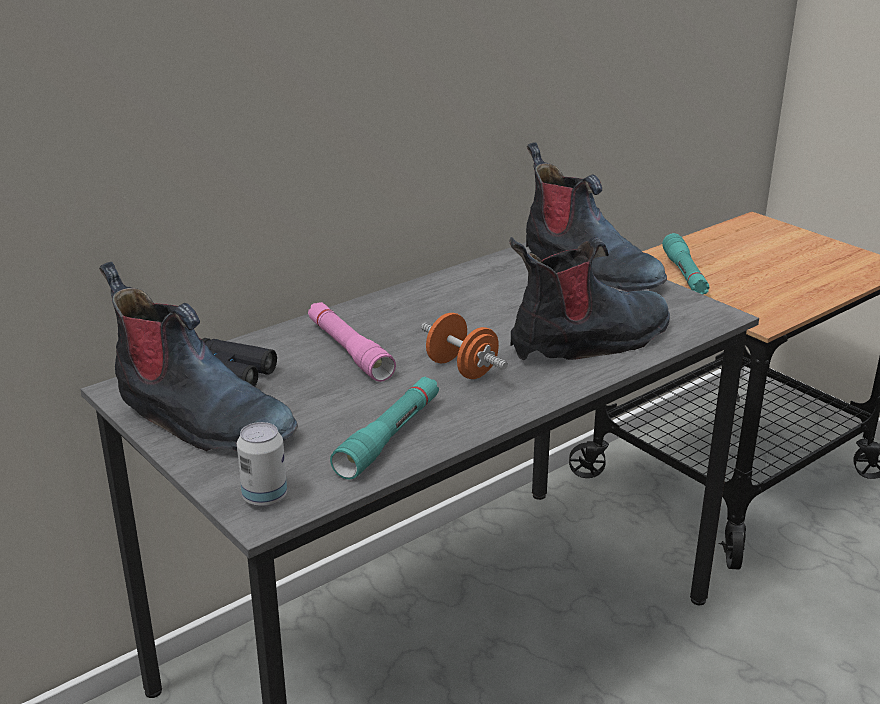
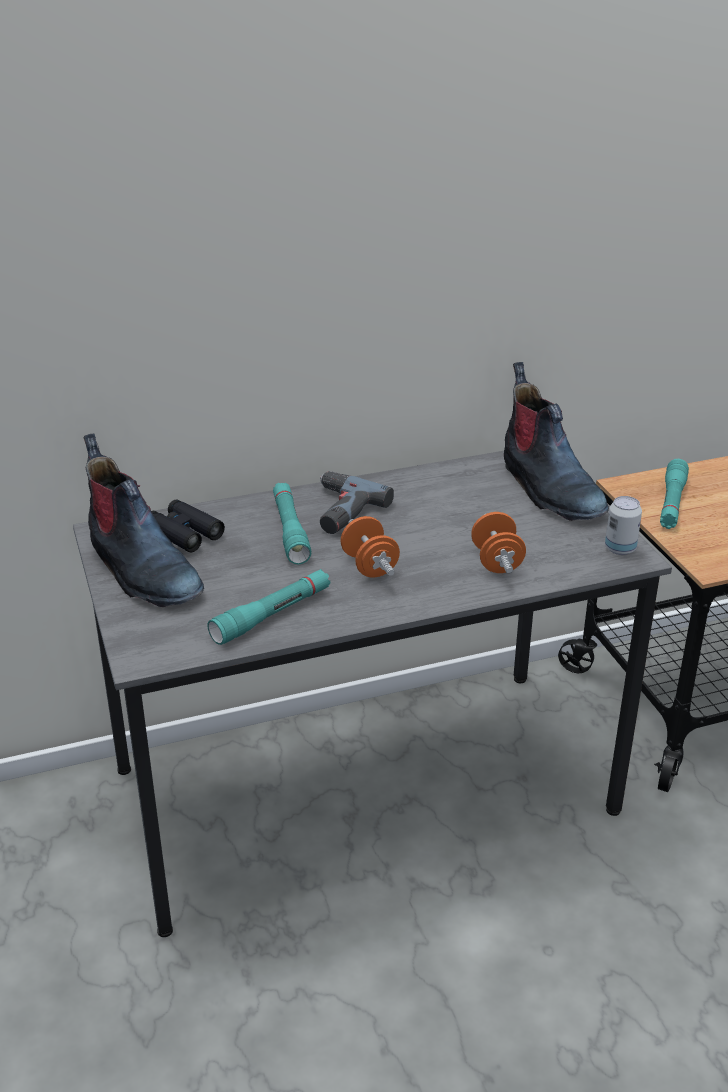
camera: 20 degrees right, 5 degrees up
(265, 497) = (150, 645): can -> can (620, 549)
(349, 351) = (290, 530): pink flashlight -> turquoise flashlight
(388, 323) = (338, 510): none -> power drill
(590, 342) = (496, 561): boot -> orange dumbbell

